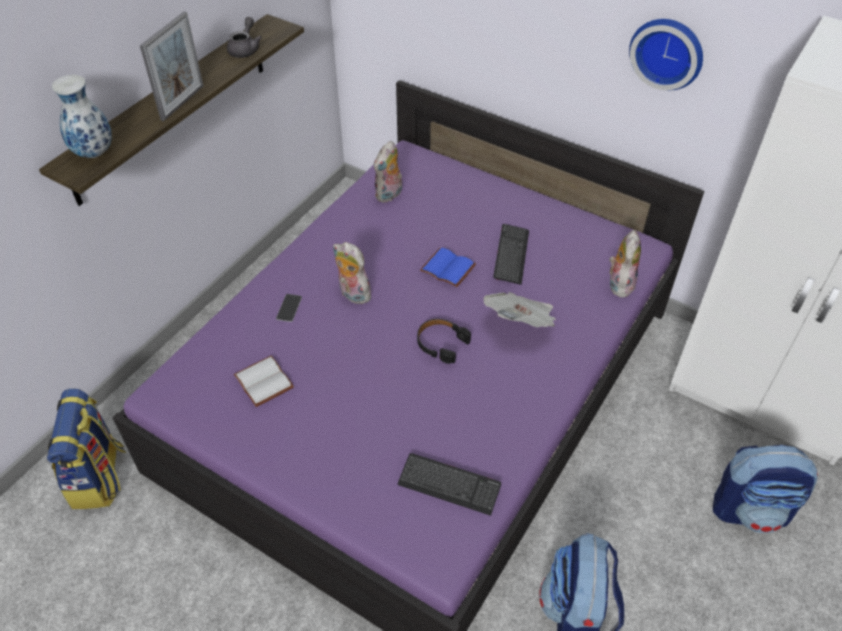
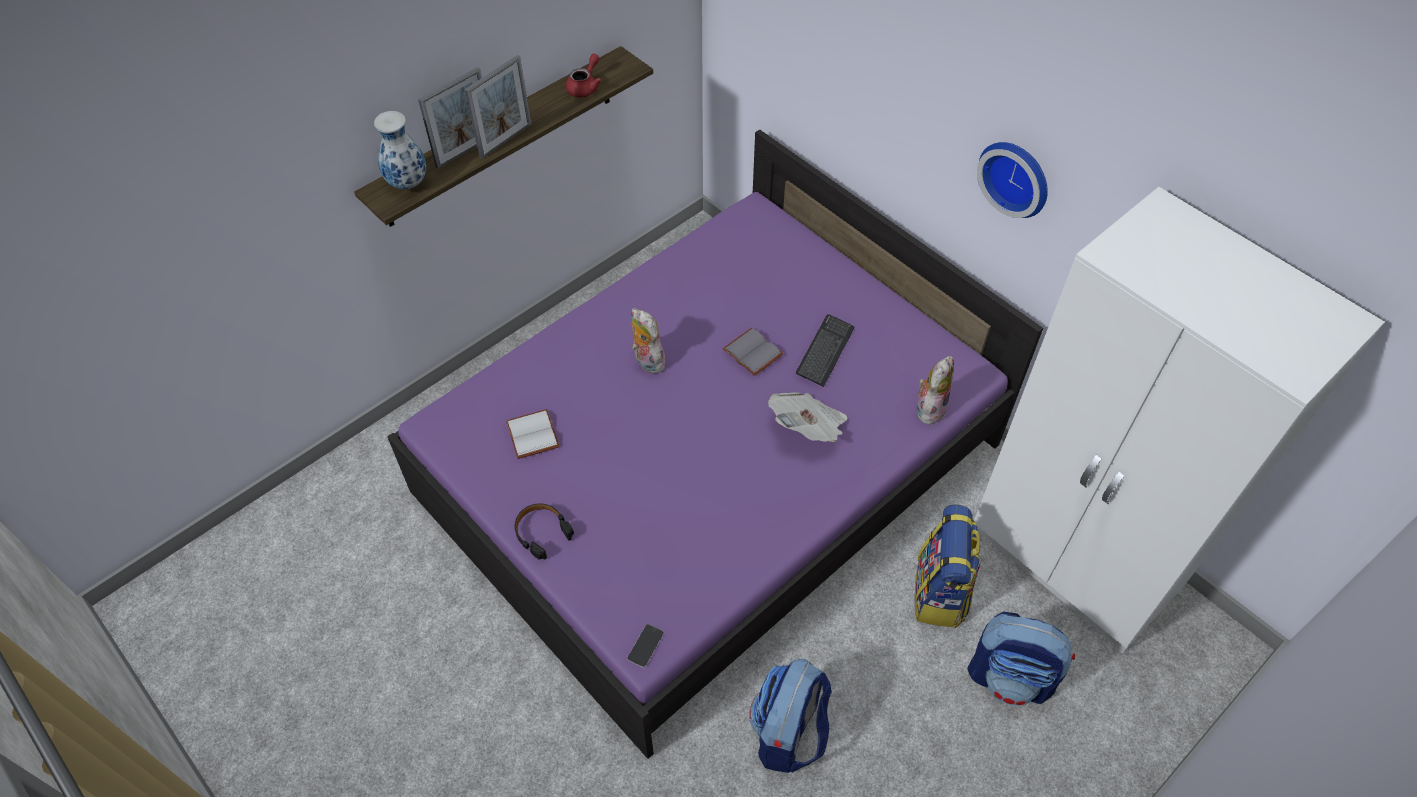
camera: 15 degrees right, 5 degrees up
(99, 478) = (372, 487): backpack -> backpack (940, 593)
(144, 117) = (465, 152): none -> picture frame
(245, 49) = (585, 87): grey teapot -> red teapot
(289, 308) = (579, 362): phone -> phone (645, 645)
(389, 195) = (719, 256): plush toy -> none
(441, 343) = (718, 433): black headphones -> black headphones (542, 532)
(449, 268) = (754, 352): blue book -> grey book
(449, 485) = (677, 579): keyboard -> none

